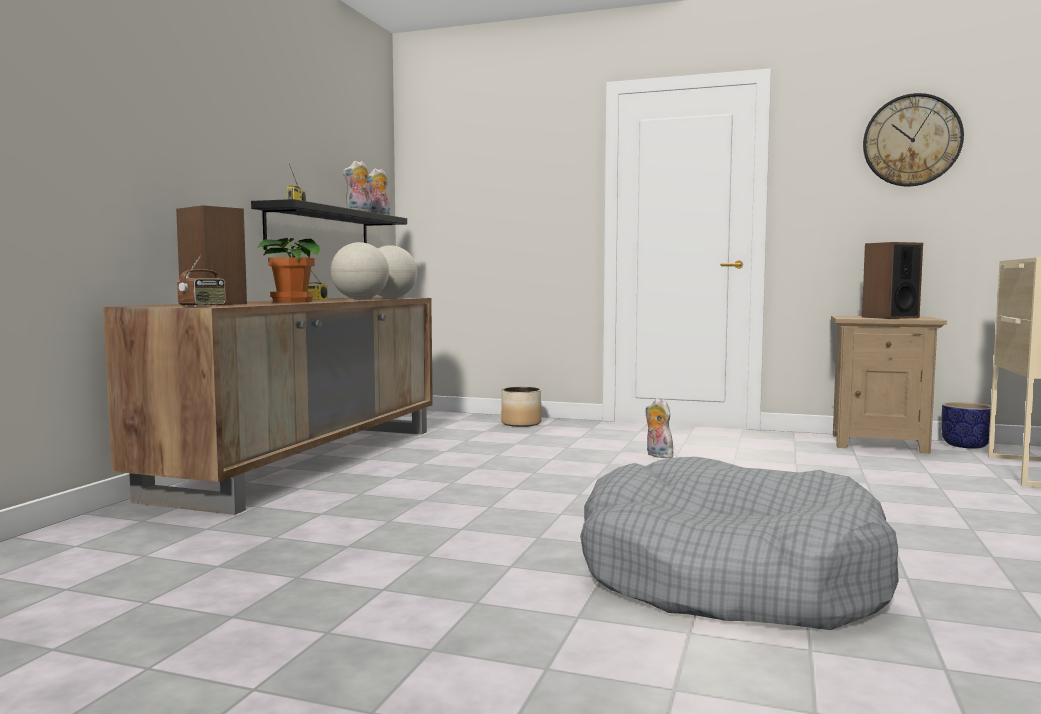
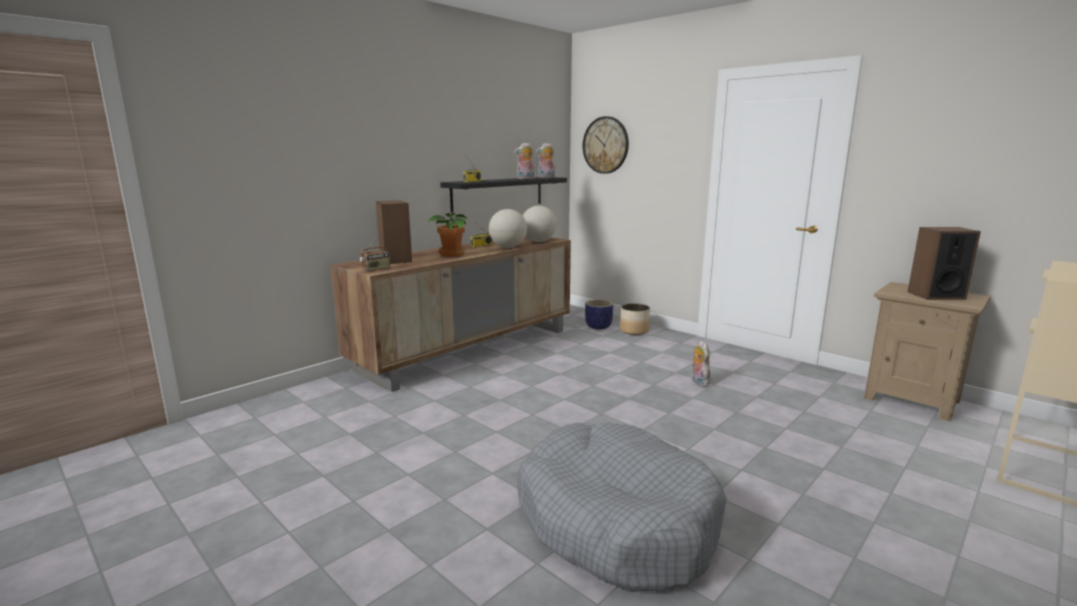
camera: 25 degrees right, 10 degrees up
(911, 140) = (997, 126): wall clock -> wall clock (605, 145)
(965, 445) = (1001, 417): planter -> planter (598, 327)

